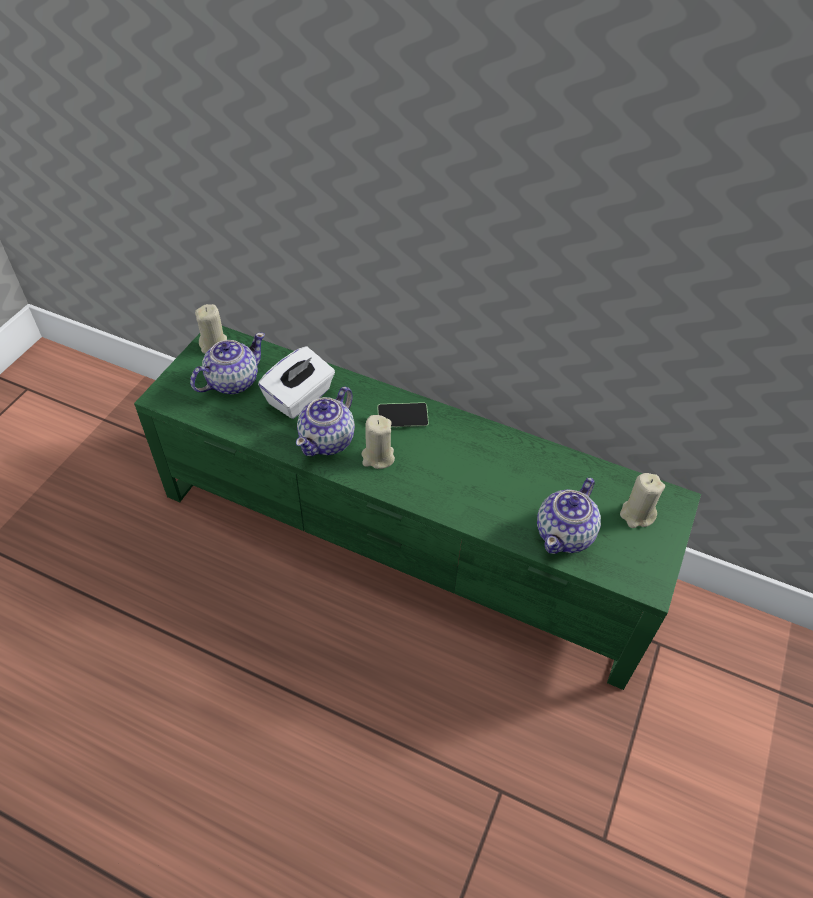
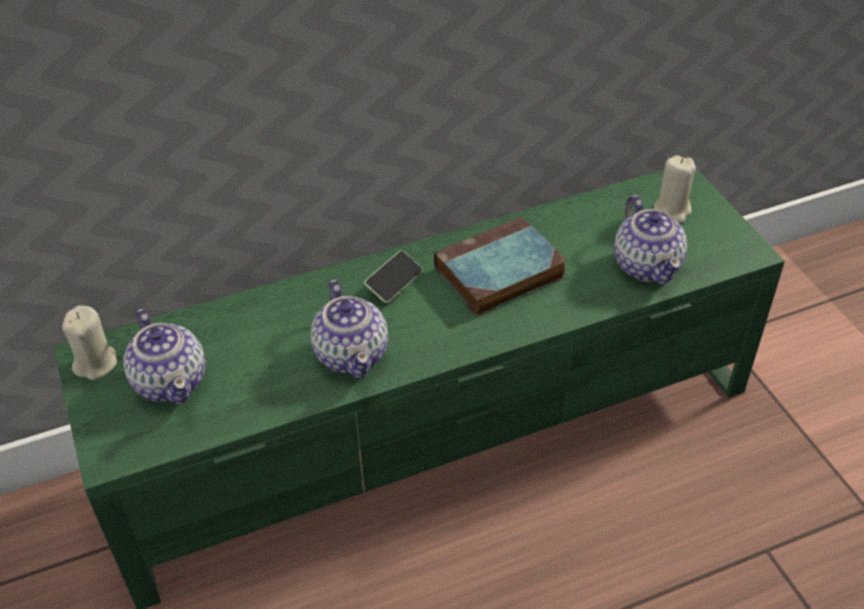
camera: 45 degrees left, 5 degrees down
(232, 381) = (171, 381): teapot -> teapot turned 150 degrees clockwise
(300, 398) = (268, 340): white tissue box -> none
(377, 457) = (418, 330): beige candle -> none
(466, 462) = (497, 274): none -> book

